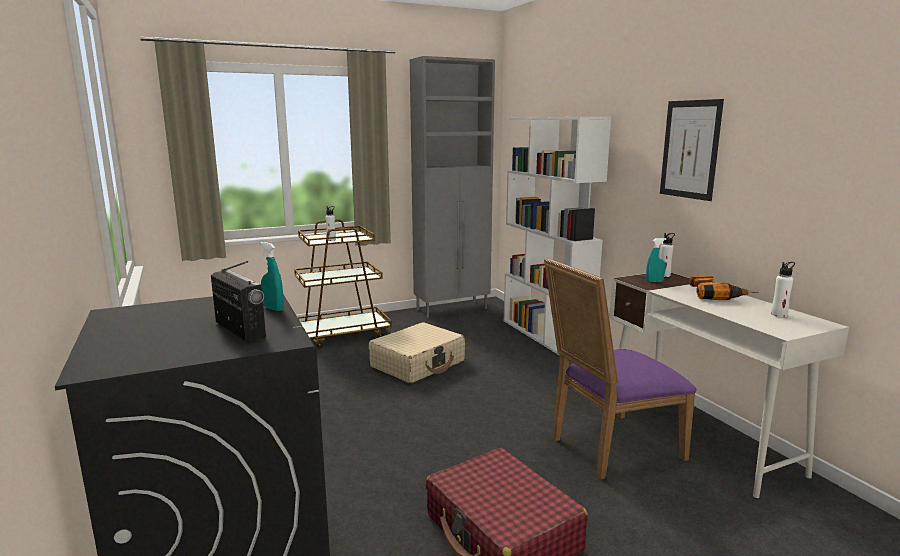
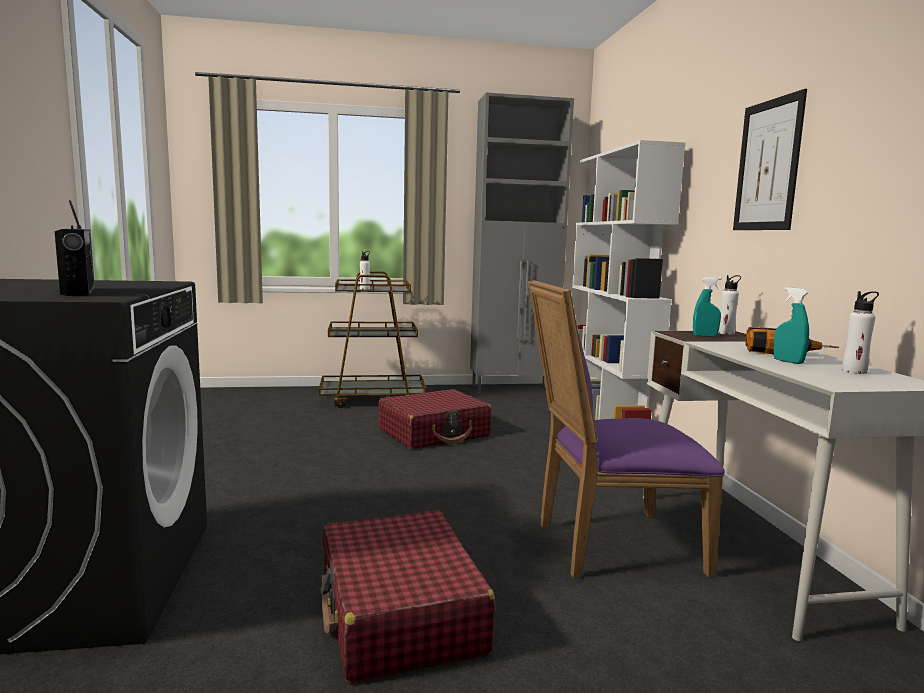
camera: 15 degrees right, 5 degrees down
(273, 308) = (150, 287): turquoise spray bottle -> turquoise spray bottle (788, 361)
(418, 364) = (434, 433): beige suitcase -> red suitcase

